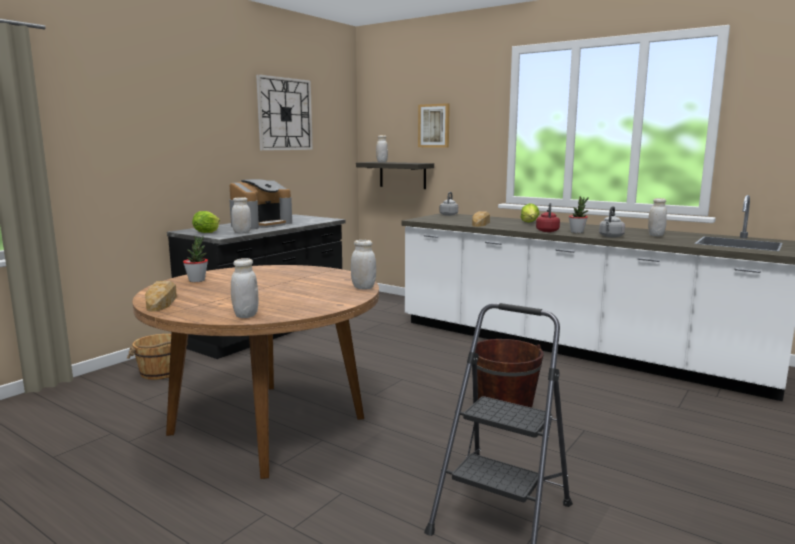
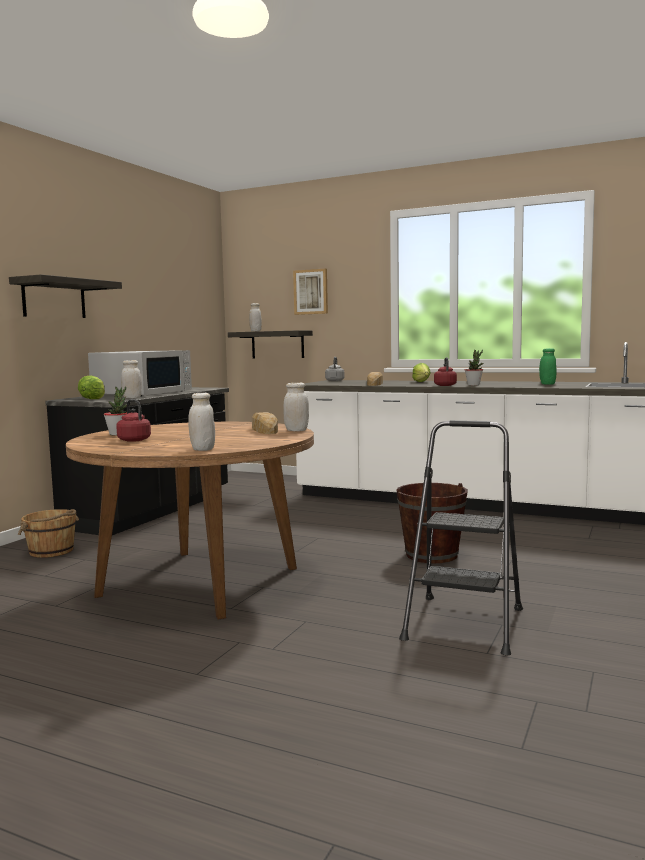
camera: 10 degrees left, 5 degrees down
(162, 302) = (102, 447): bread -> bread (264, 430)
(176, 137) = (54, 299): none -> shelf
(200, 292) = (133, 440): none -> red kettle
(261, 224) = (143, 393): coffee machine -> white microwave
(285, 114) = (156, 279): wall clock -> none
(611, 236) = (507, 386): grey kettle -> none
(656, 235) = (547, 384): white jar -> green jar

